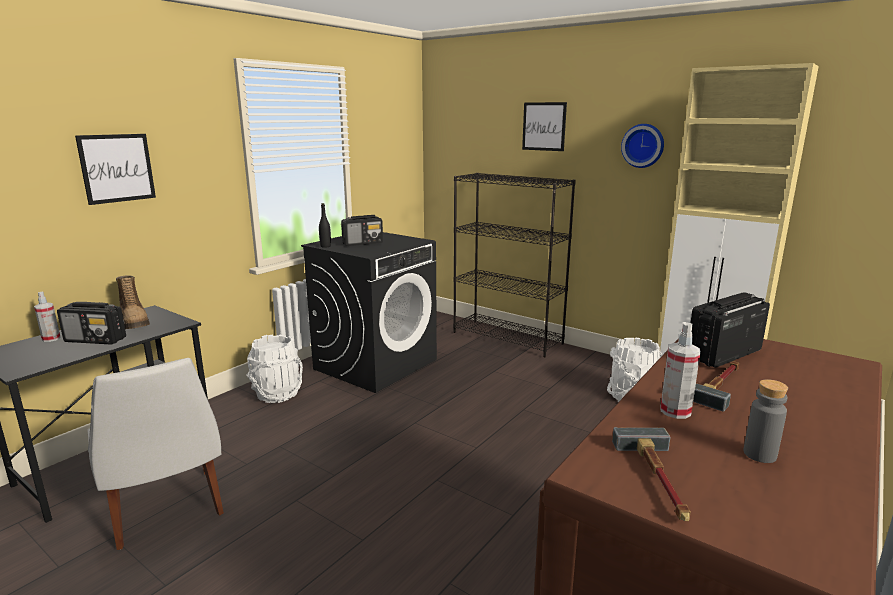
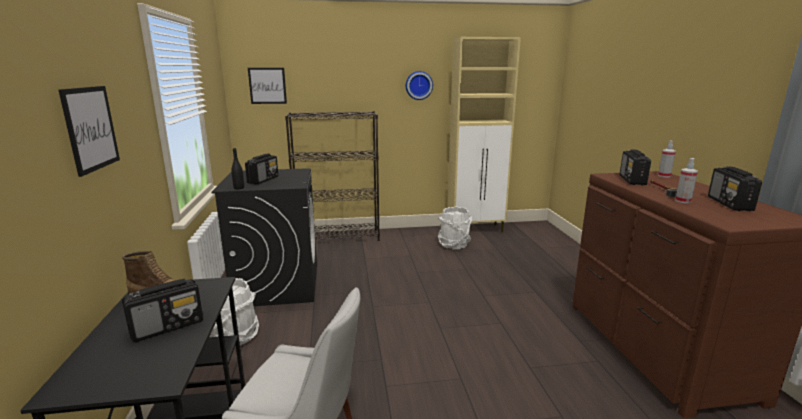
camera: 45 degrees left, 0 degrees up
(51, 339) = (103, 349): spray bottle -> spray bottle (664, 176)
(544, 126) = (345, 74): picture -> picture (267, 85)
(658, 480) = (742, 219): hammer -> none
(759, 454) = (729, 204): grey bottle -> radio

